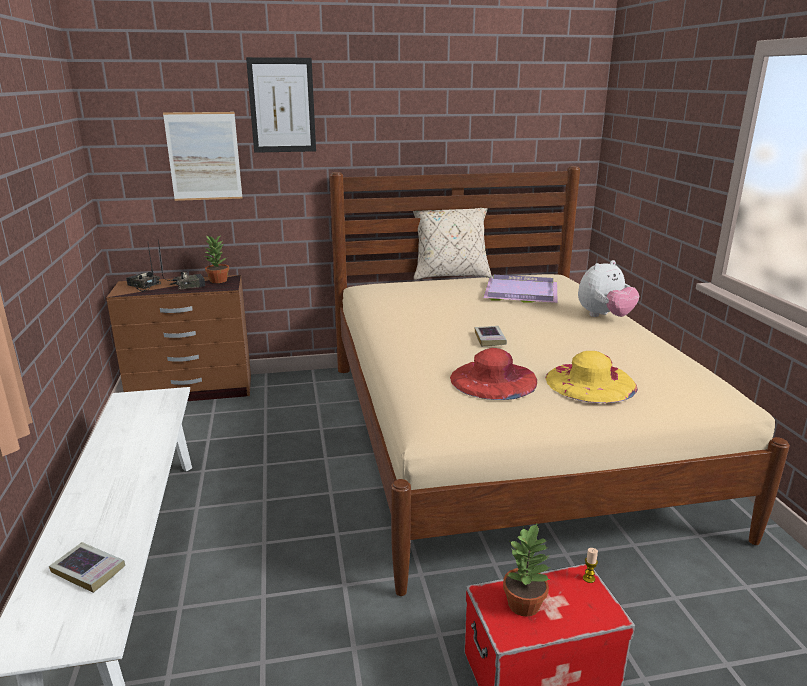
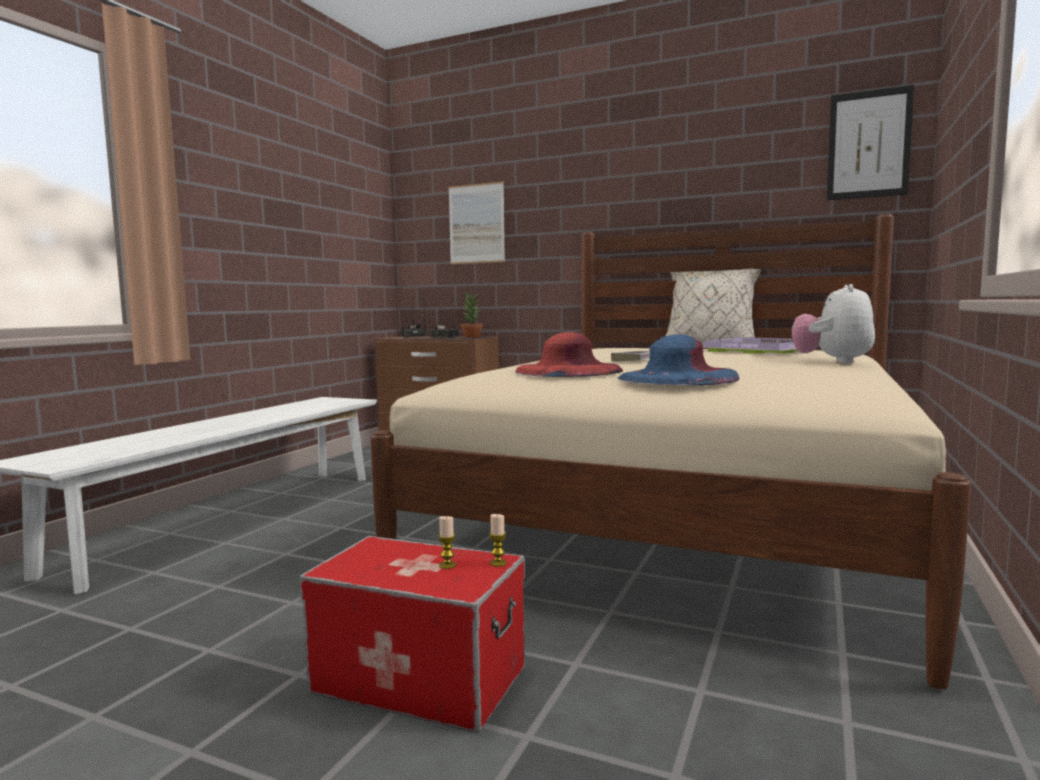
camera: 35 degrees right, 15 degrees down
(88, 570) = (123, 446): book -> none
(282, 105) = (544, 172): picture -> picture (868, 144)
(525, 604) = (393, 558): potted plant -> none
(566, 595) = (447, 565): none -> candle
(590, 382) = (677, 378): yellow hat -> blue hat
(604, 316) = (832, 362): plush toy -> plush toy turned 105 degrees clockwise

